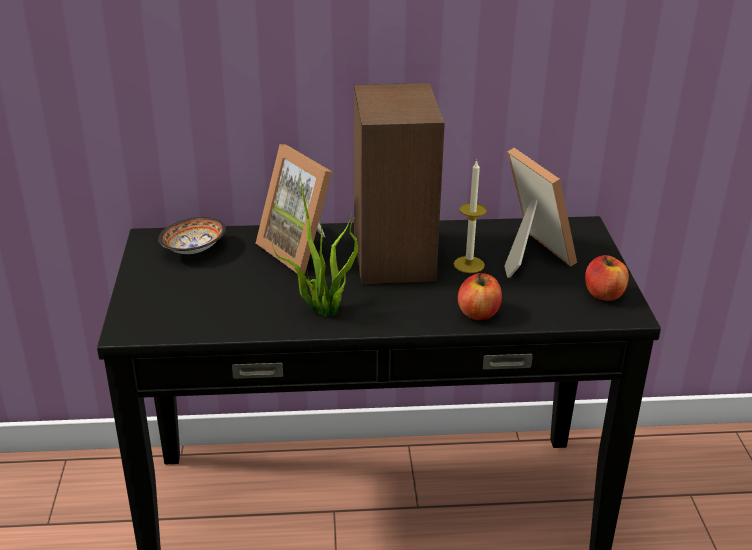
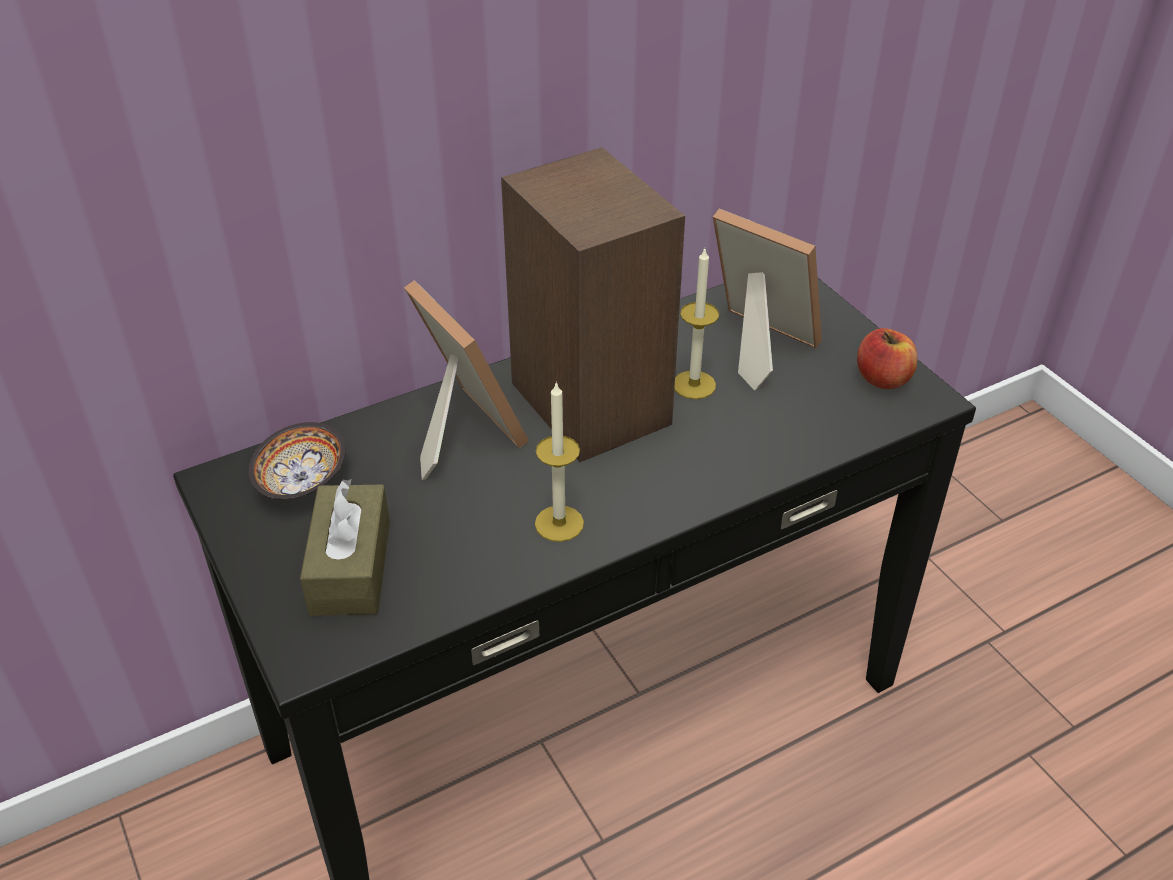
camera: 25 degrees left, 10 degrees up
(186, 296) = (350, 567): none -> brown tissue box
(302, 250) = (459, 431): picture frame -> picture frame turned 150 degrees counterclockwise
(322, 310) = (559, 523): potted plant -> candle
(478, 313) = (759, 458): apple -> none

